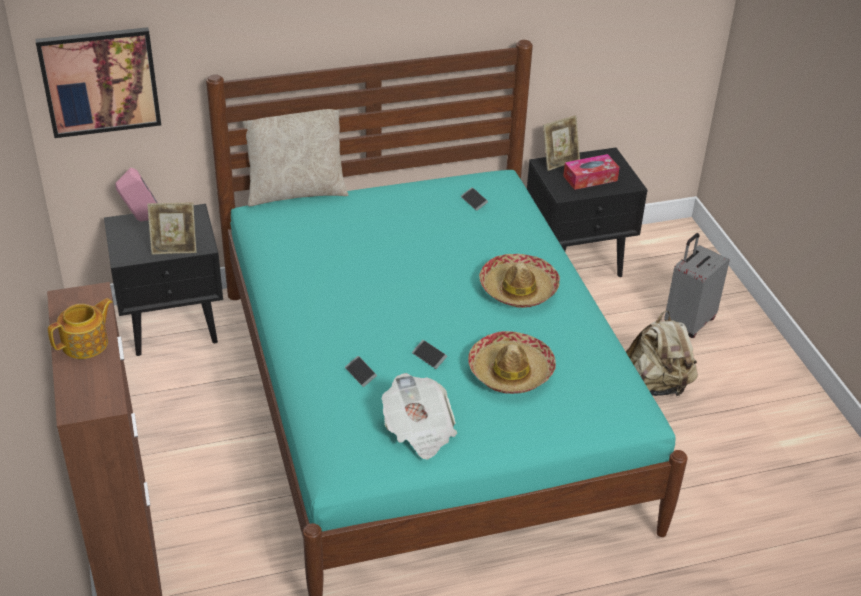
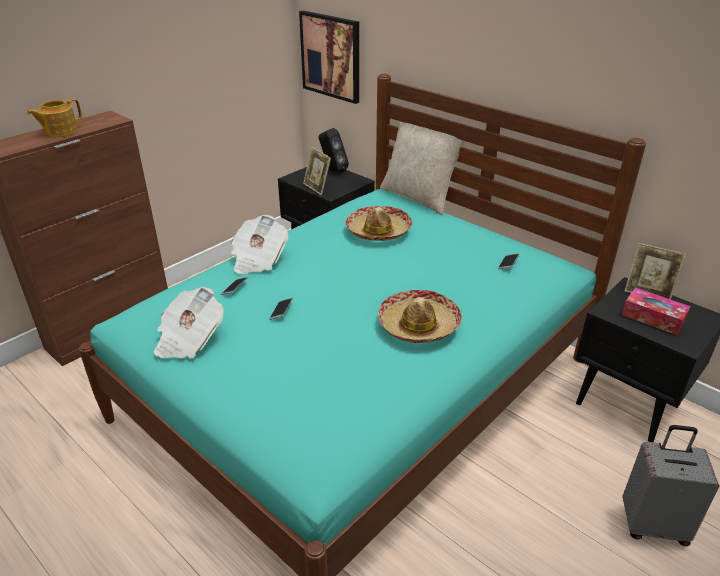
camera: 60 degrees right, 5 degrees down
(86, 344) = (60, 132): teapot -> teapot turned 120 degrees clockwise
(142, 220) = (332, 170): pink speaker -> black speaker
(320, 340) = (258, 259): none -> newspaper
(510, 371) = (300, 360): hat -> hat (378, 231)
(655, 385) = (530, 534): beige backpack -> none

